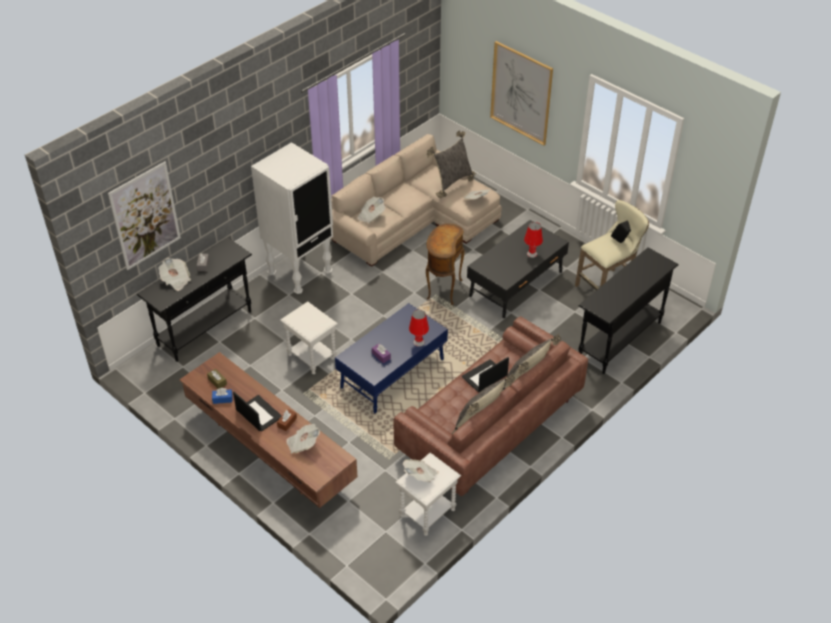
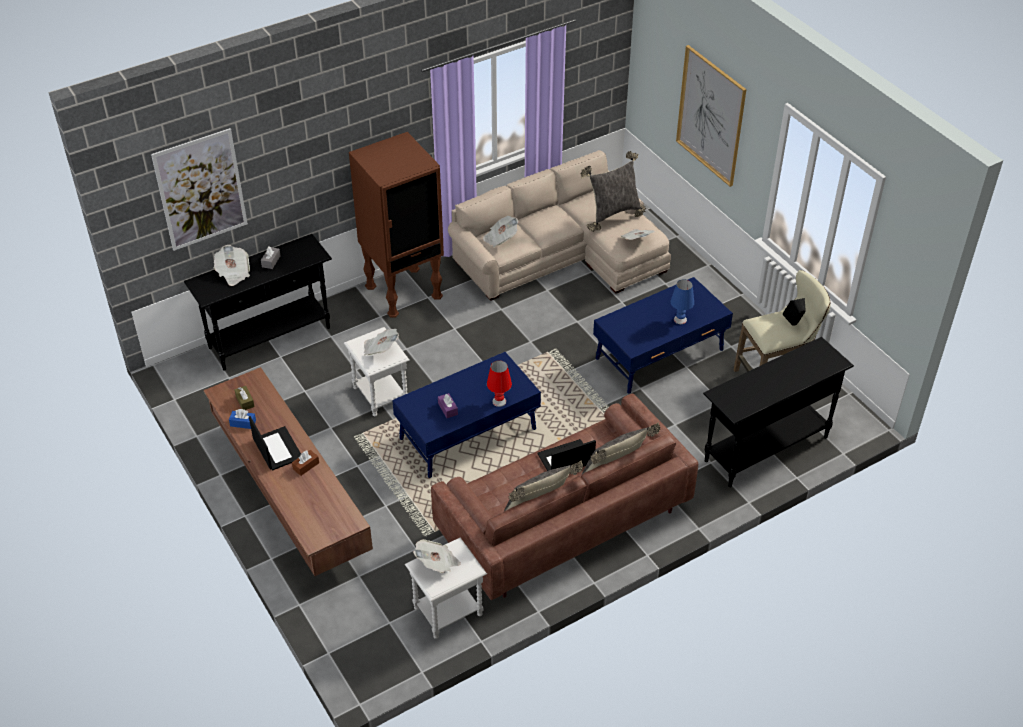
camera: 15 degrees right, 0 degrees up
(301, 271) = (405, 291): white cabinet -> brown cabinet
(303, 444) = (314, 495): newspaper -> newspaper (380, 349)
(443, 289) = (566, 344): brown side table -> none
(516, 283) = (660, 354): black coffee table -> blue coffee table
(532, 254) = (680, 320): red table lamp -> blue table lamp

